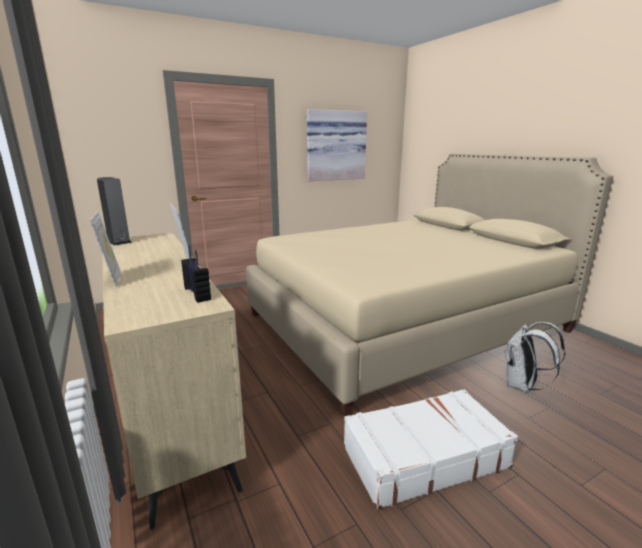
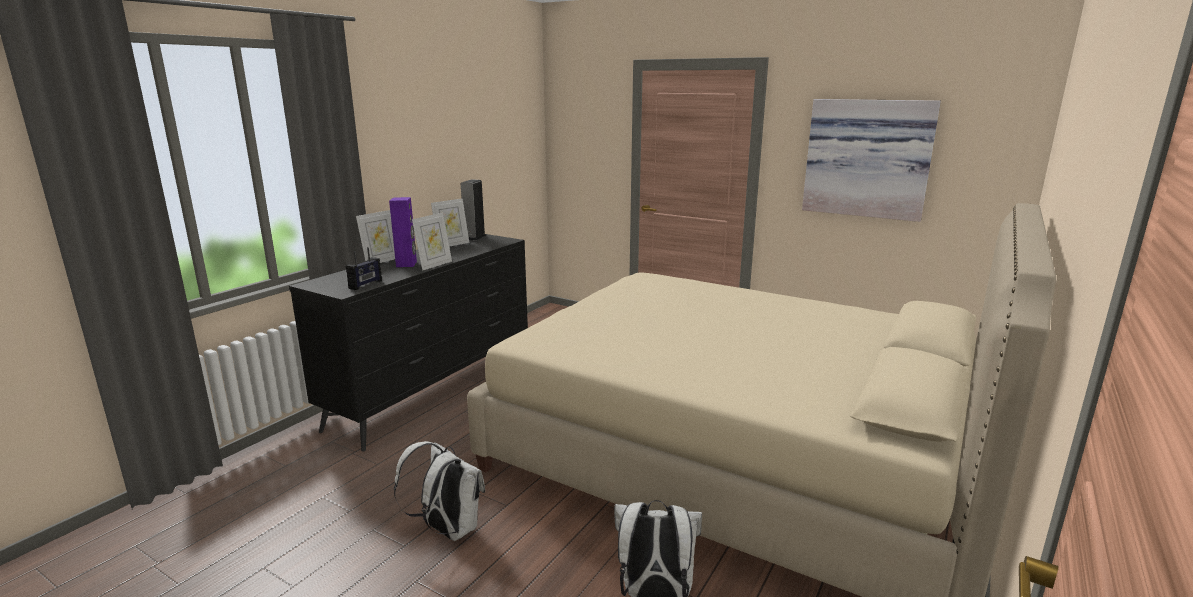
camera: 60 degrees right, 0 degrees up
(124, 250) = (452, 244): none -> picture frame
(155, 271) = (407, 264): none -> purple speaker
(173, 410) = (435, 391): beige dresser -> black dresser
(423, 456) = (447, 530): white suitcase -> white backpack

